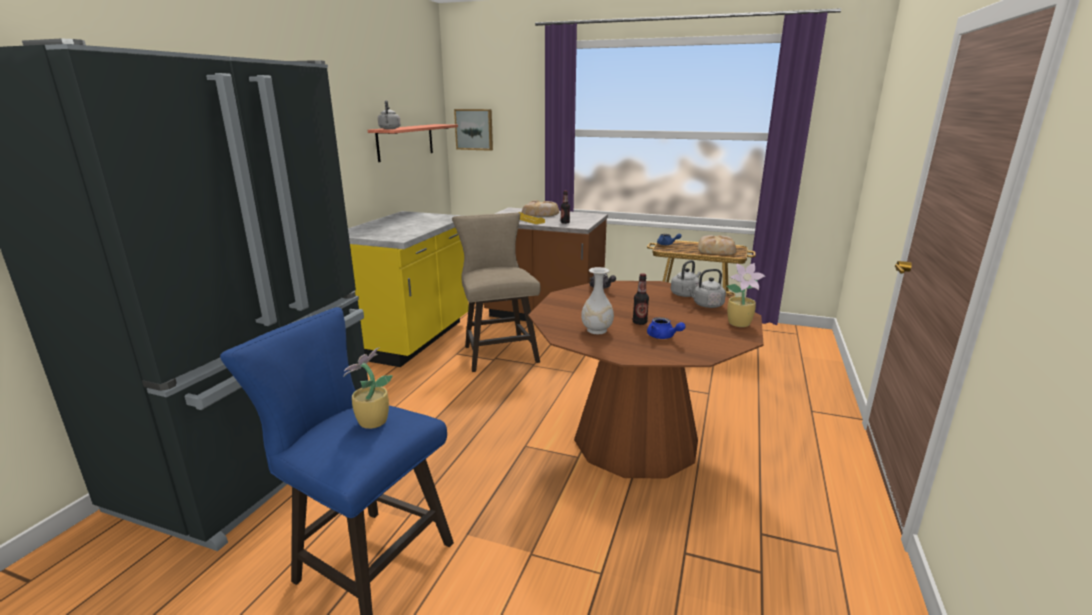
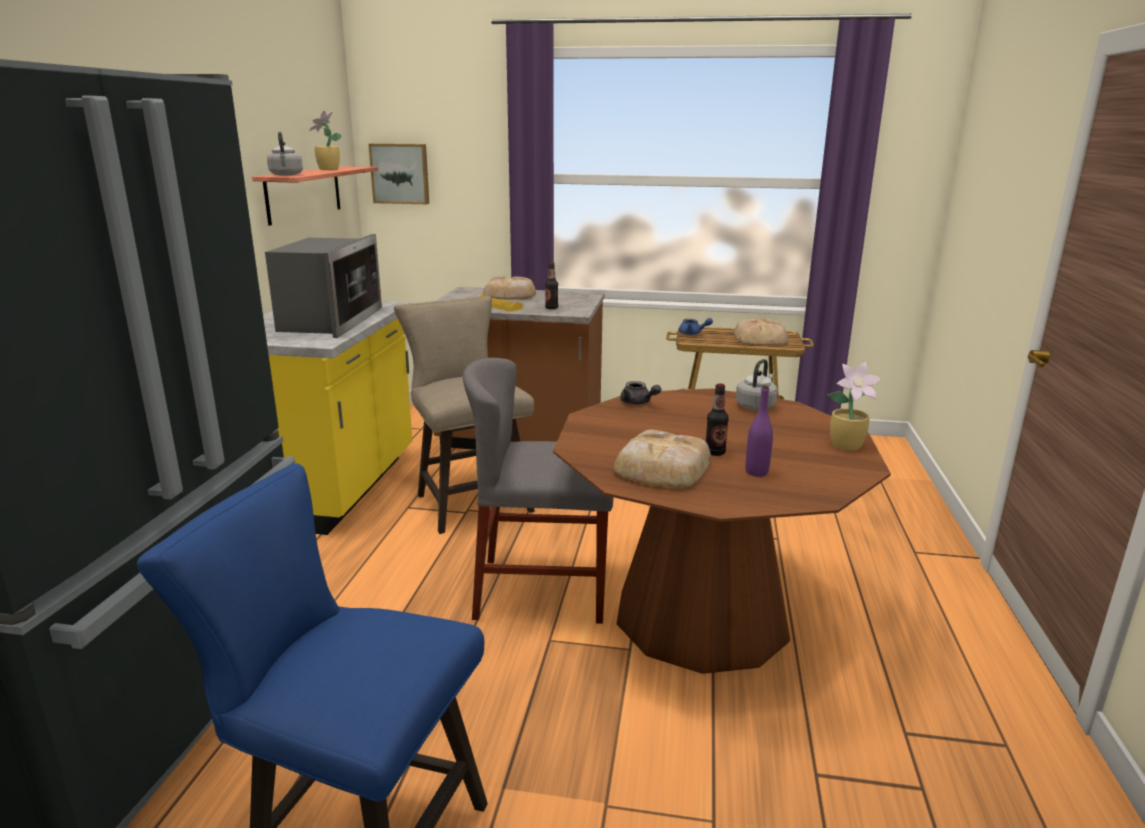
camera: 10 degrees left, 0 degrees up
(371, 422) = (376, 642): potted plant -> potted plant (328, 169)
(411, 225) = (330, 320): none -> microwave
(530, 413) = (542, 590): none -> grey chair
(596, 330) = (661, 468): white vase -> bread
(663, 337) = (756, 472): blue teapot -> purple bottle
(706, 305) = (791, 421): grey kettle -> none

